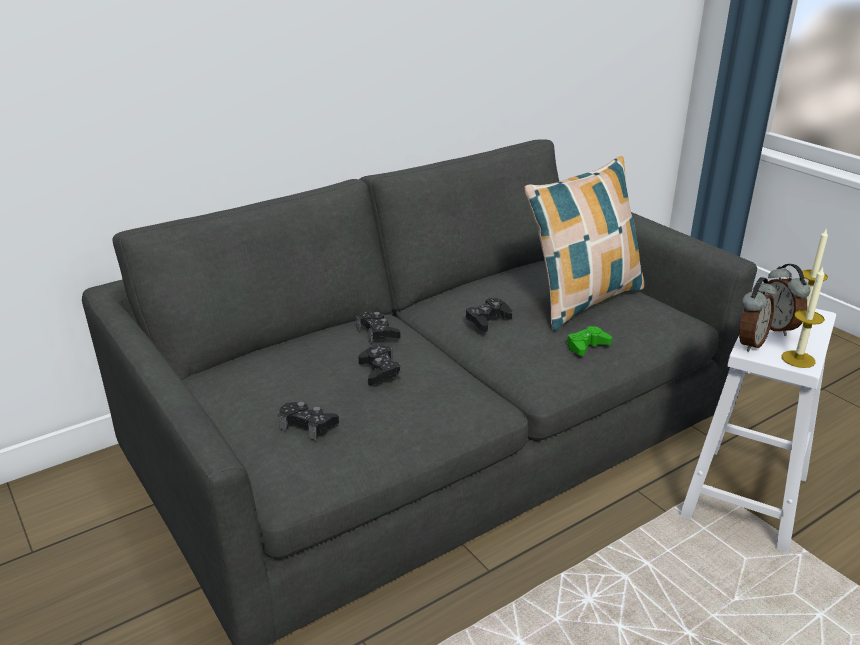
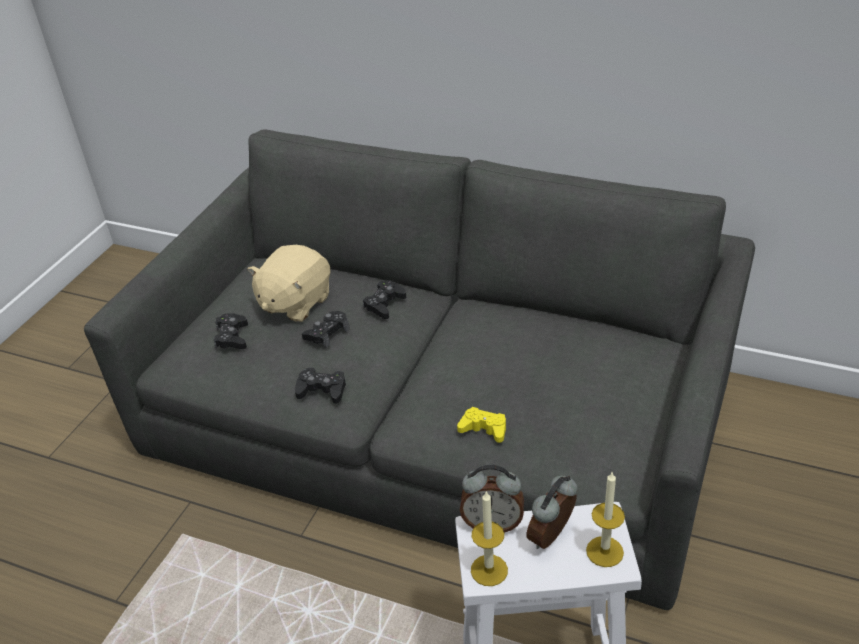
camera: 60 degrees right, 10 degrees up
(307, 373) = (294, 303): none -> beige plush toy
(487, 320) = (465, 350): black game controller -> black game controller (322, 390)
(583, 300) = (570, 392): pillow -> none
(587, 346) = (484, 429): green game controller -> yellow game controller

